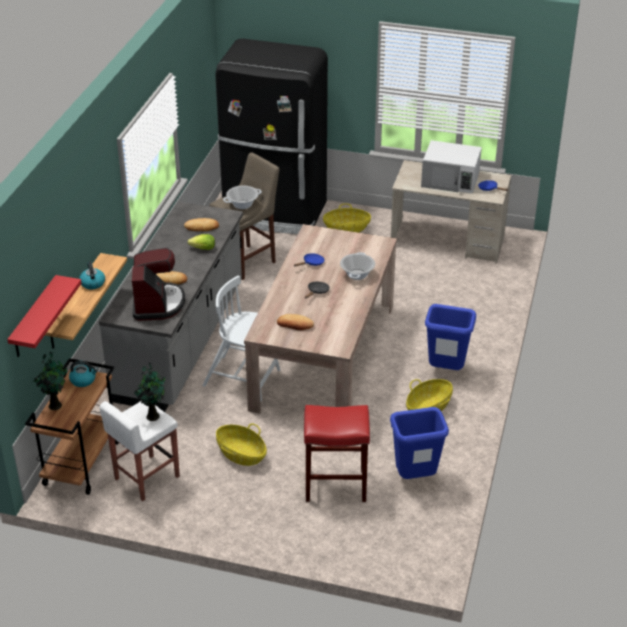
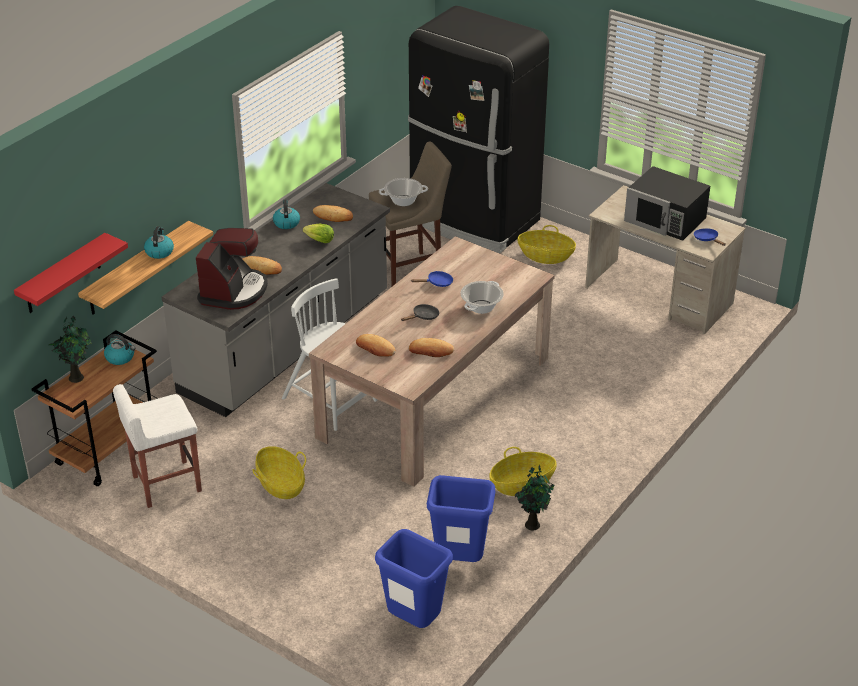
camera: 20 degrees right, 0 degrees up
(152, 415) = (173, 413): potted plant -> potted plant (532, 523)
(166, 240) = (286, 223): none -> kettle
(334, 485) = (363, 545): red stool -> none
(339, 317) = (431, 351): none -> bread
(445, 370) = (567, 447): blue trash can -> blue trash can (413, 622)
(450, 180) = (665, 219): white microwave -> black microwave

